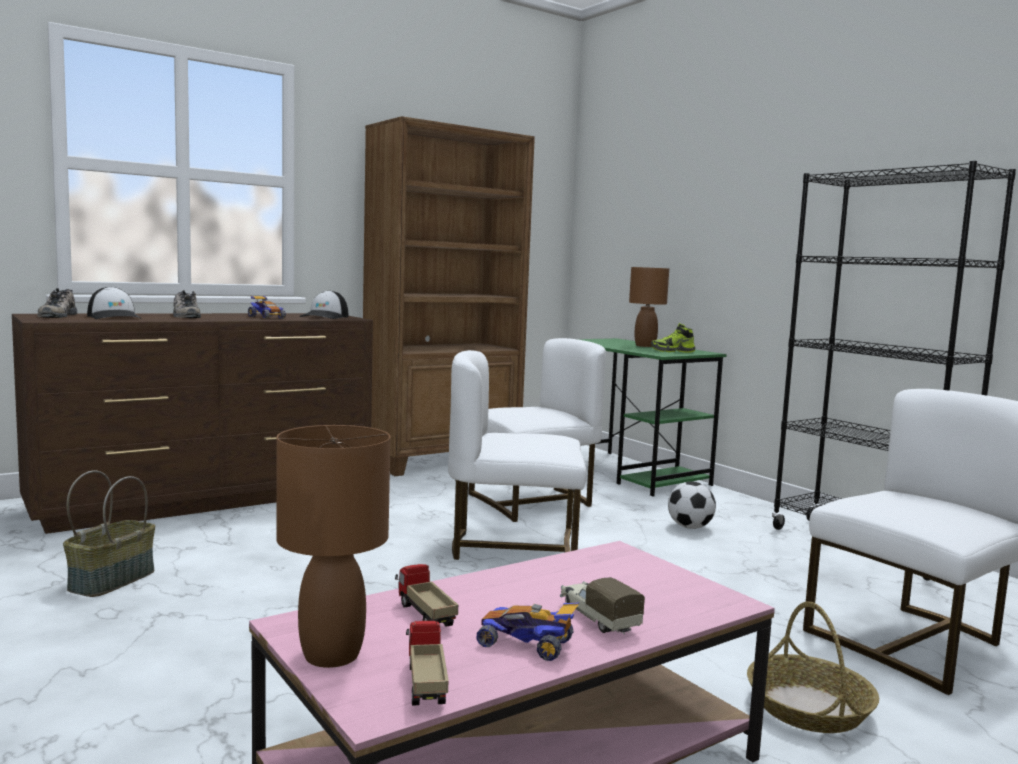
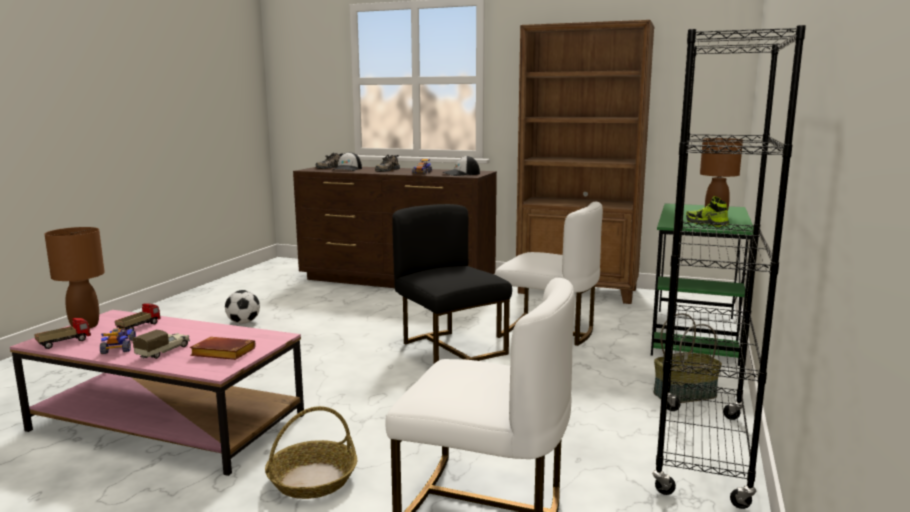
camera: 55 degrees right, 5 degrees up
(111, 580) = (275, 304): basket -> basket (685, 394)
(514, 548) = (449, 349): white chair -> black chair
(656, 589) = (221, 354): none -> brown book
(690, 527) = (600, 381): football -> football (243, 322)

